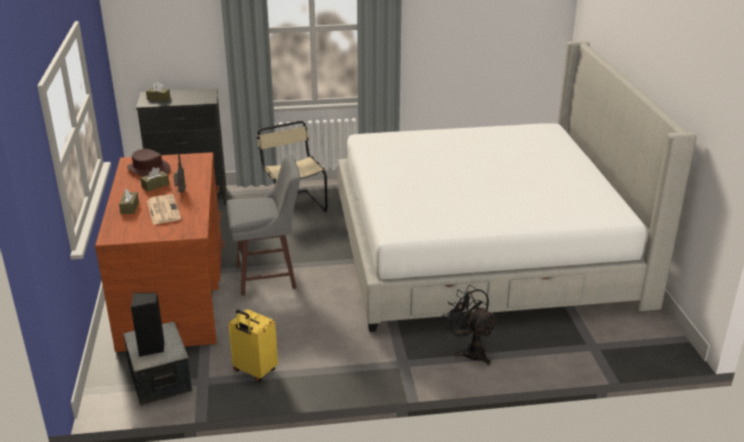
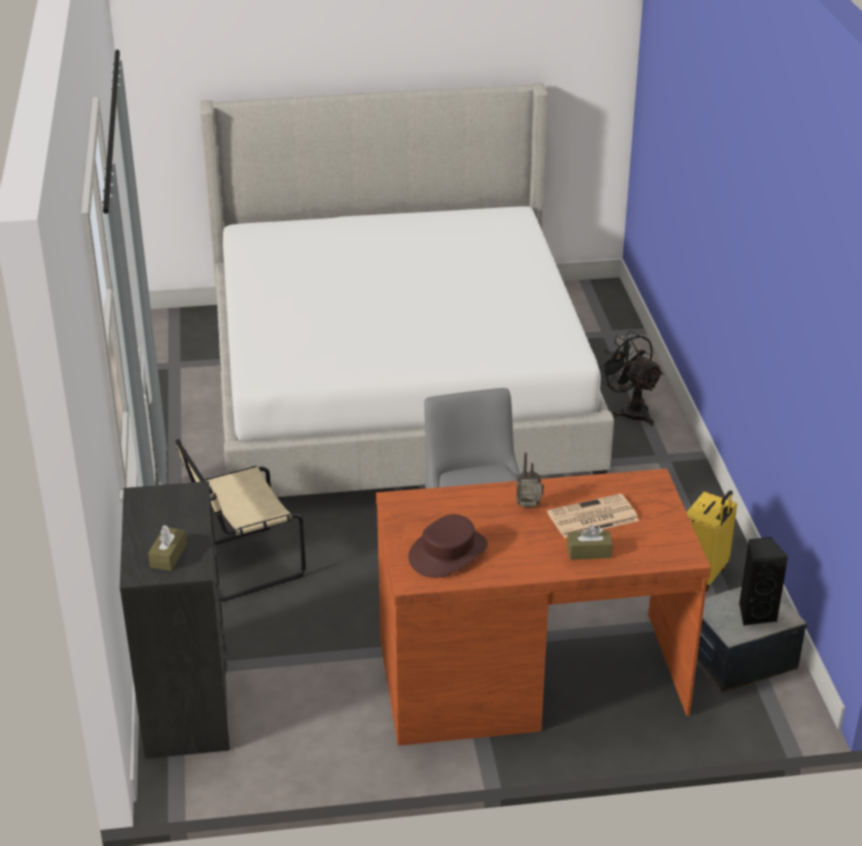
camera: 90 degrees left, 5 degrees up
(155, 185) = (509, 536): brown tissue box -> none
(470, 351) = (630, 410): black fan -> black fan turned 90 degrees clockwise

